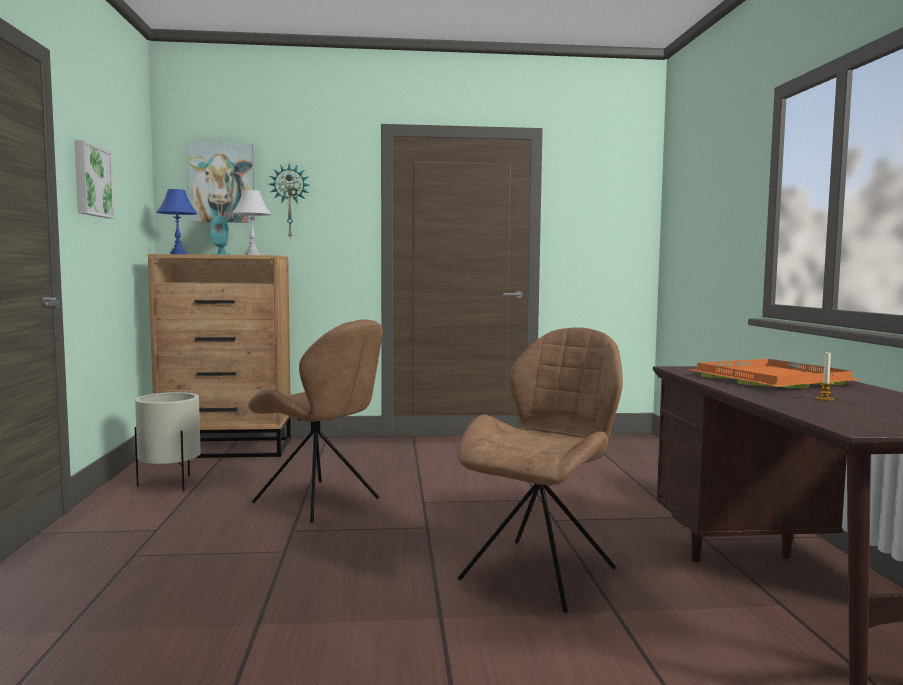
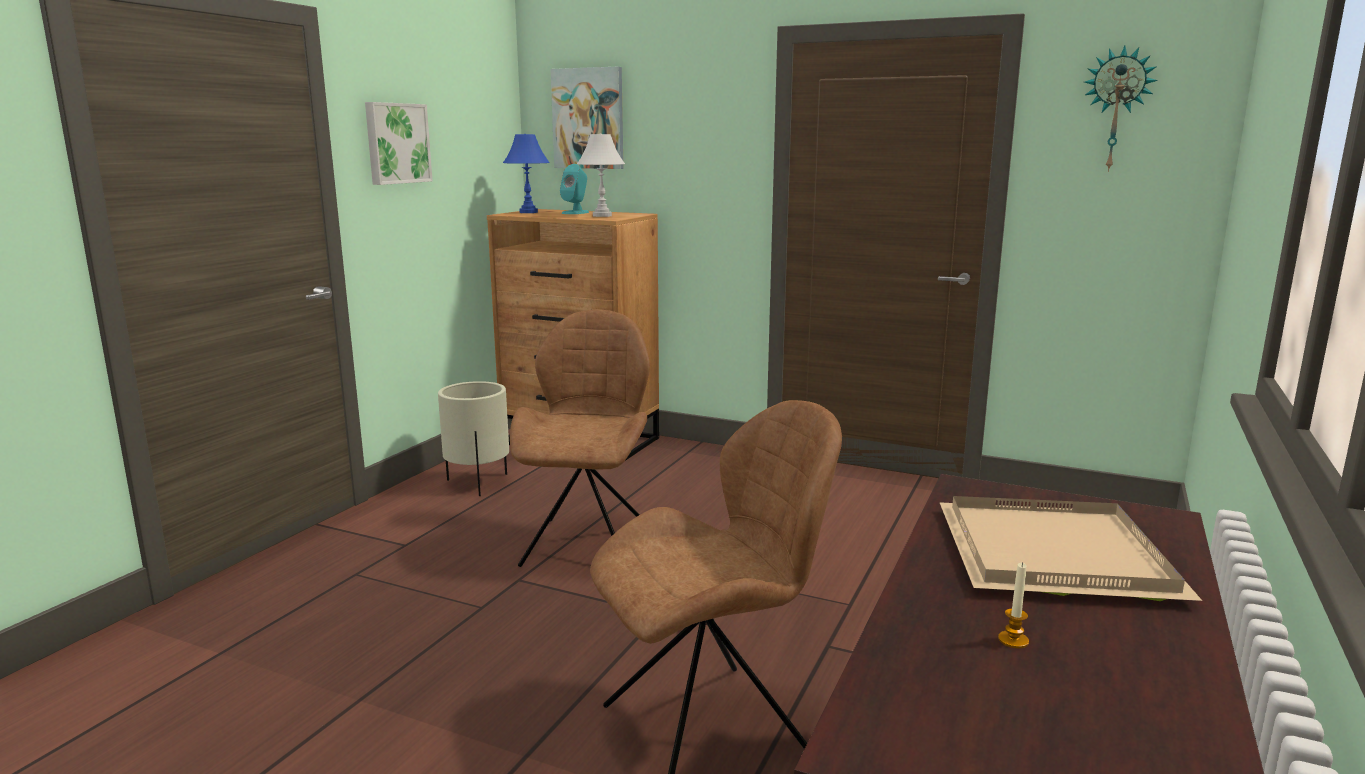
camera: 30 degrees right, 10 degrees up
(290, 201) = (663, 141): wall clock -> wall clock (1116, 109)
(319, 501) = (588, 543): brown chair -> brown chair turned 150 degrees counterclockwise
(767, 379) = (1049, 552): orange tray -> beige tray

